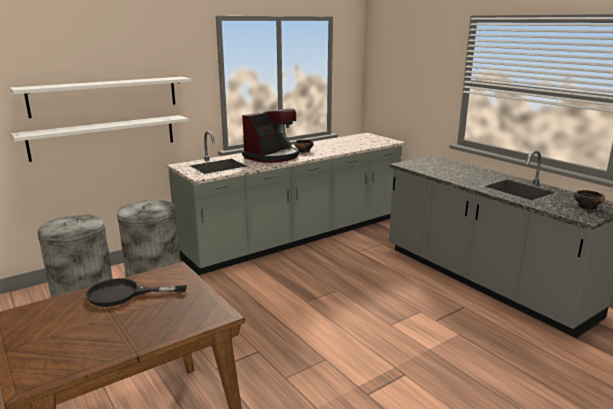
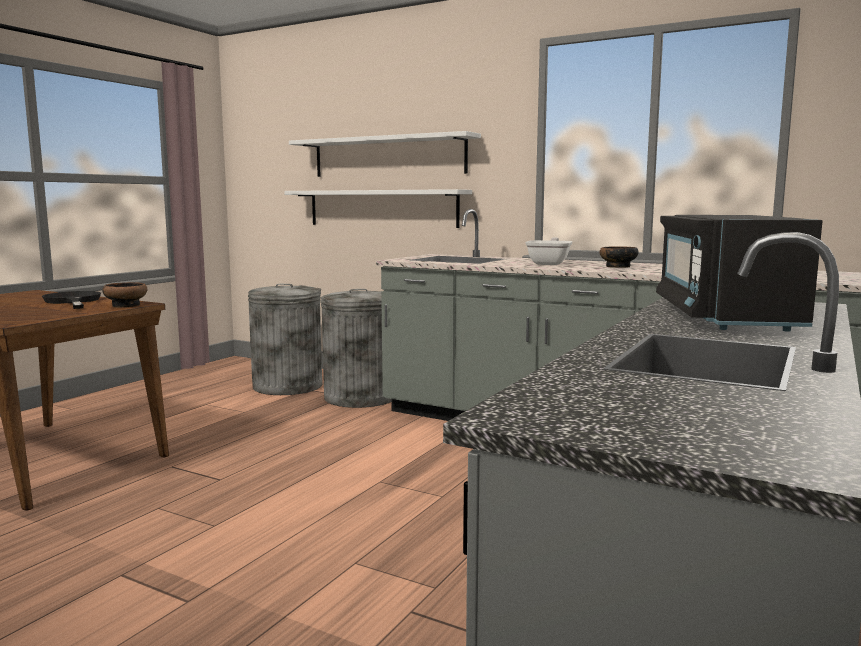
camera: 65 degrees right, 10 degrees down
(272, 156) = (549, 263): coffee machine -> frying pan
(451, 171) = (723, 316): none -> black microwave
(587, 207) = (676, 420): bowl -> bowl (126, 305)

